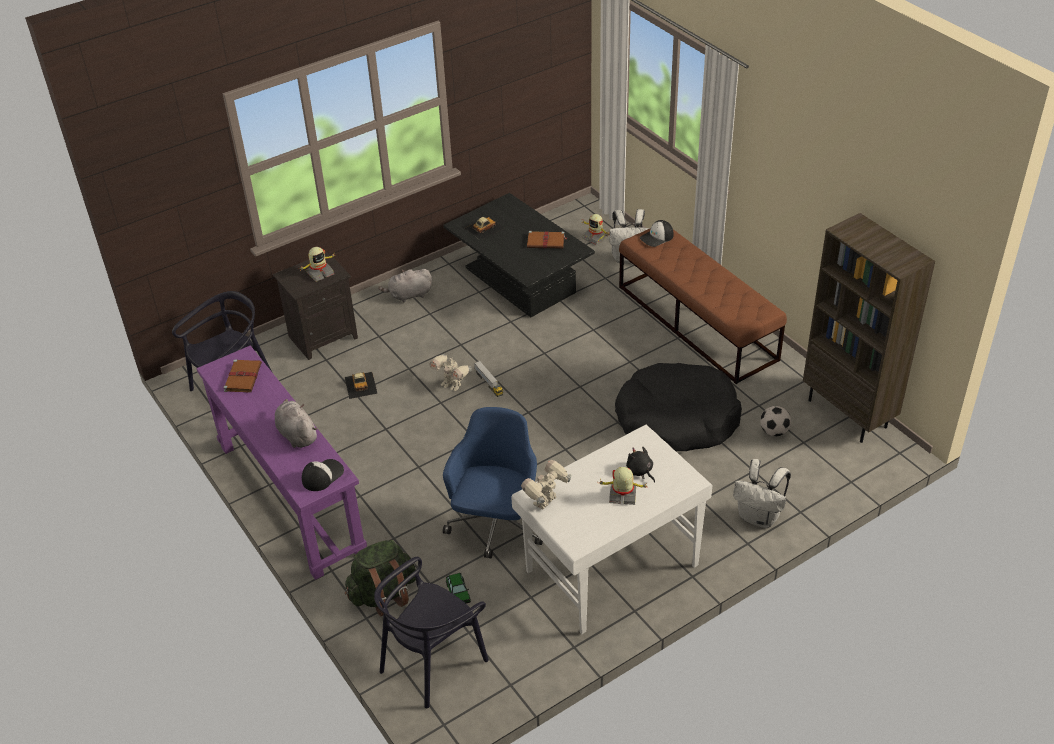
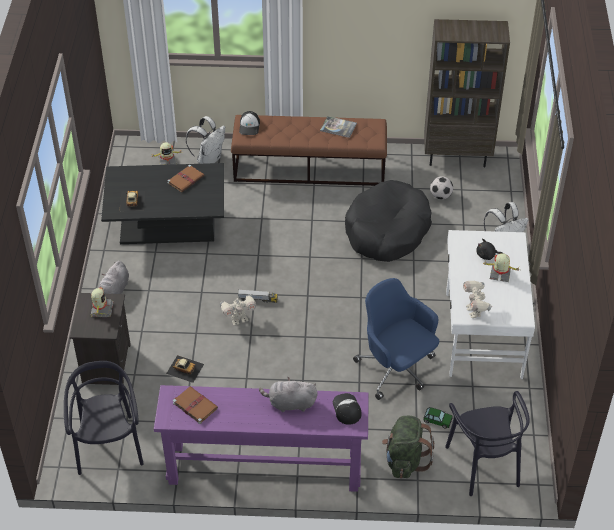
camera: 55 degrees left, 5 degrees up
(622, 495) = (500, 274): toy robot -> toy robot turned 60 degrees clockwise
(729, 289) = (338, 127): none -> book

